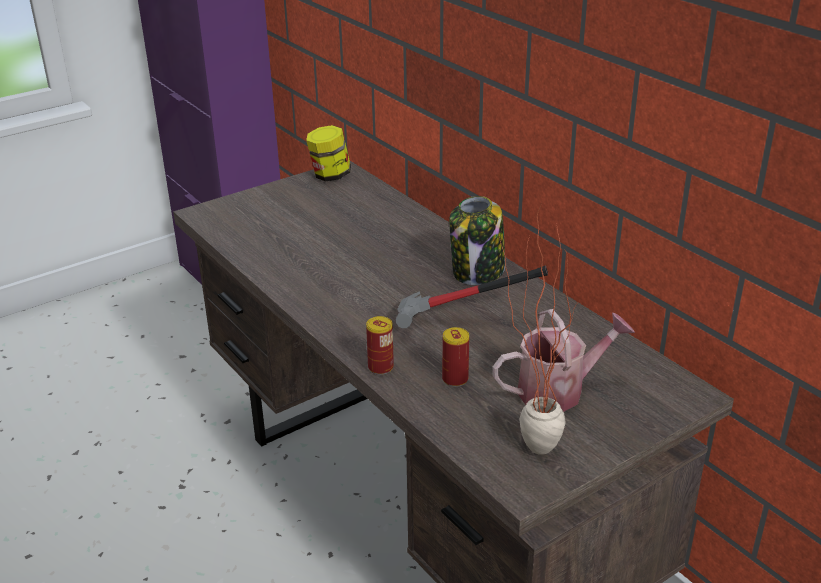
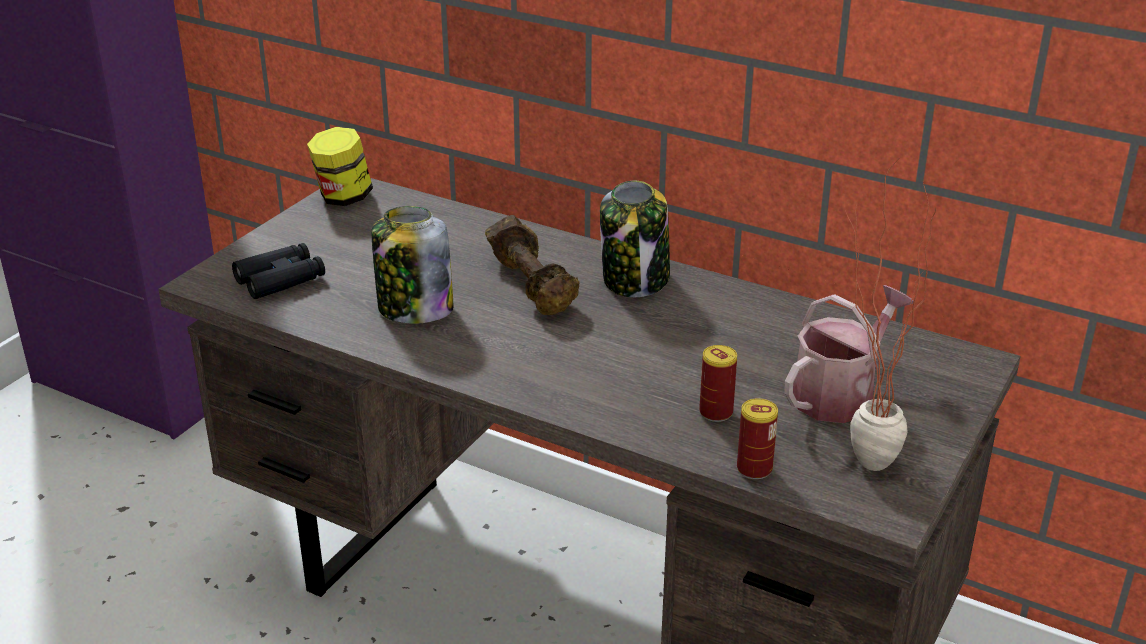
camera: 25 degrees left, 0 degrees up
(247, 221) = (280, 279): none -> black binoculars
(312, 258) = (414, 309): none -> jar
(380, 367) = (617, 422): can -> can (754, 469)
(403, 260) = (533, 285): none -> brown dumbbell
(460, 323) = (665, 345): hammer -> none

